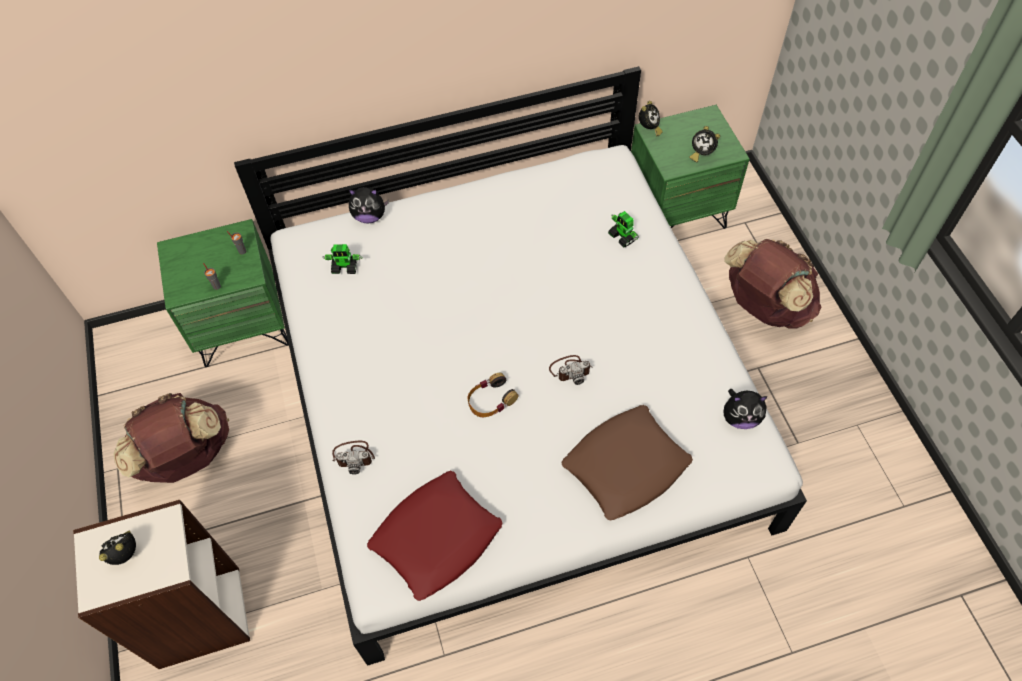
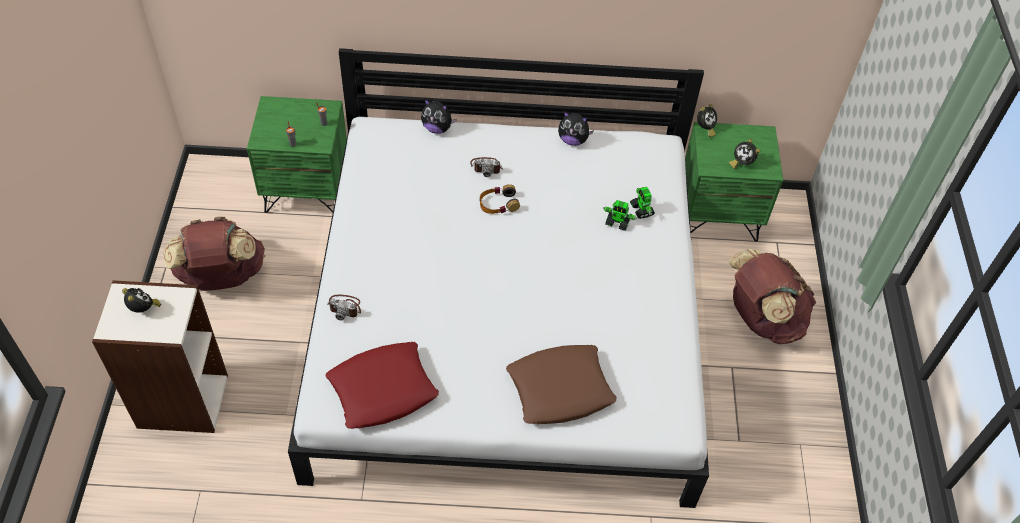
camera: 15 degrees right, 5 degrees down
(127, 553) = (144, 309): alarm clock -> alarm clock turned 60 degrees clockwise
(345, 267) = (400, 161): toy robot -> toy robot (618, 222)
(491, 400) = (472, 301): headphones -> headphones (498, 204)
(570, 370) = (548, 300): camera -> camera (486, 167)
(740, 418) = (674, 384): plush toy -> plush toy (573, 140)

